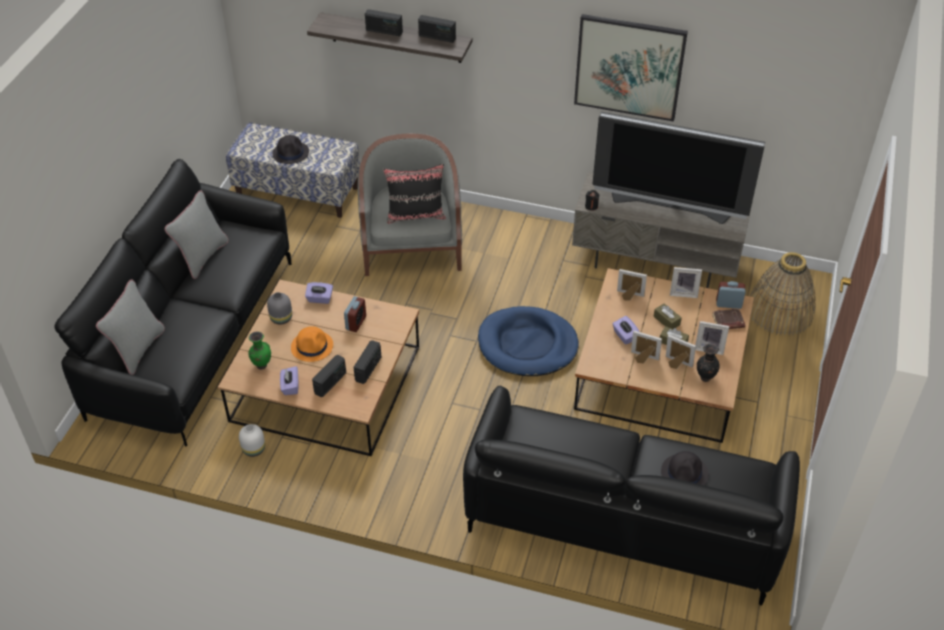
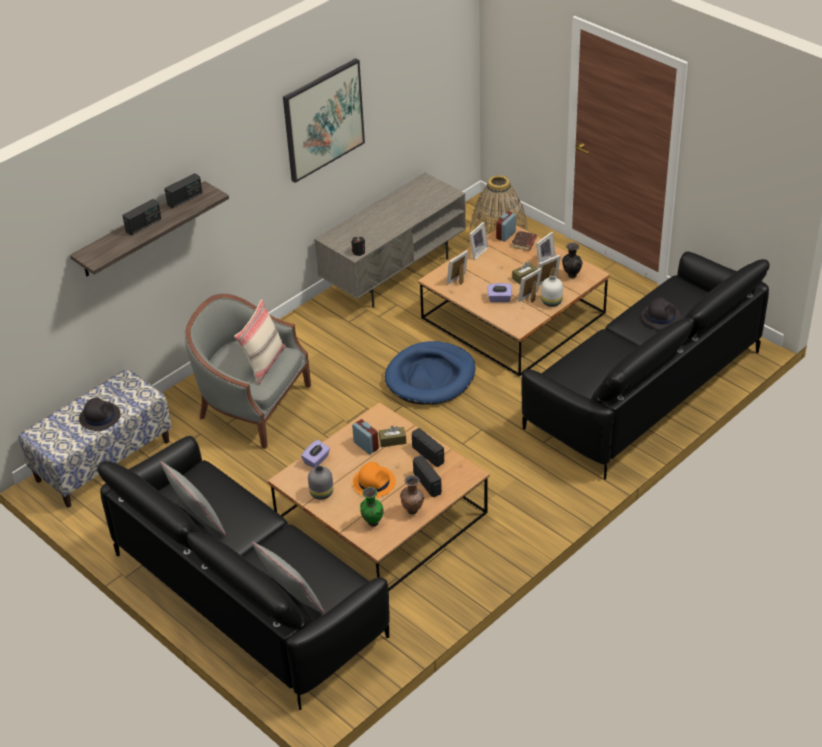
camera: 60 degrees left, 5 degrees down
(253, 449) = (425, 589): white vase -> white vase (551, 302)
(290, 386) = (413, 511): purple tissue box -> brown vase
(416, 215) = (263, 363): black pillow -> beige pillow
(666, 320) = (499, 272): brown tissue box -> brown tissue box (392, 441)
(670, 206) = (395, 212): television -> none

